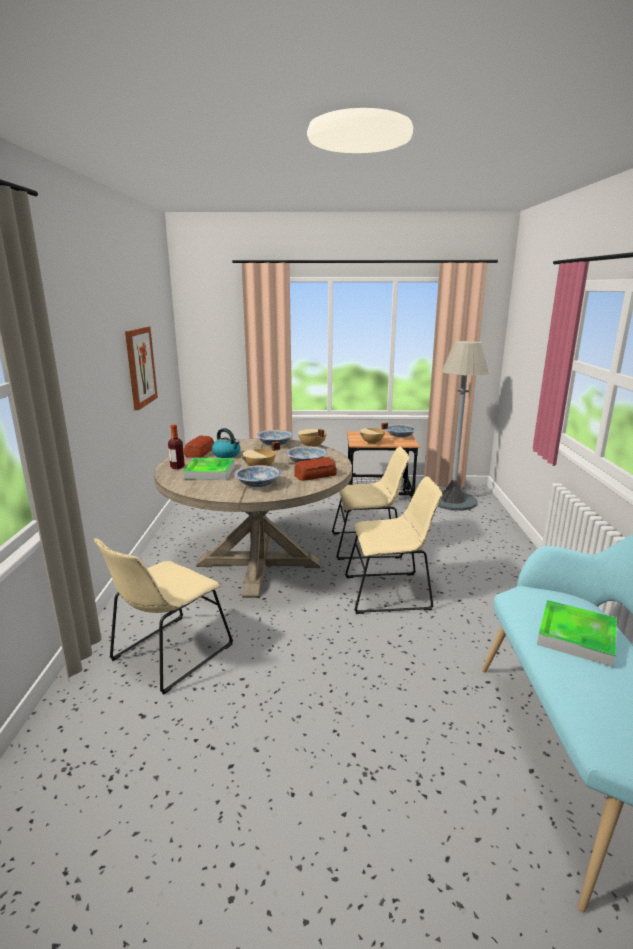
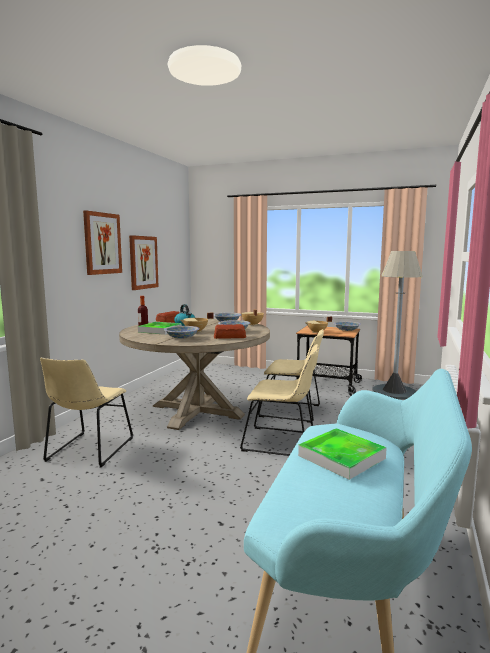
camera: 20 degrees right, 10 degrees down
(102, 351) = (102, 243): none -> picture
(168, 655) = (88, 451): beige chair -> beige chair turned 45 degrees counterclockwise

